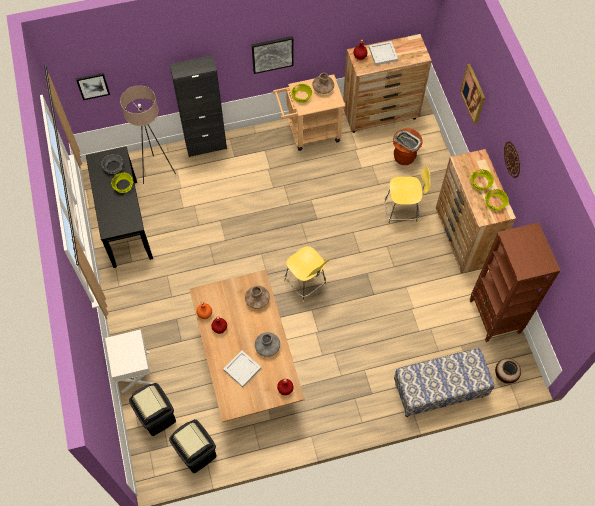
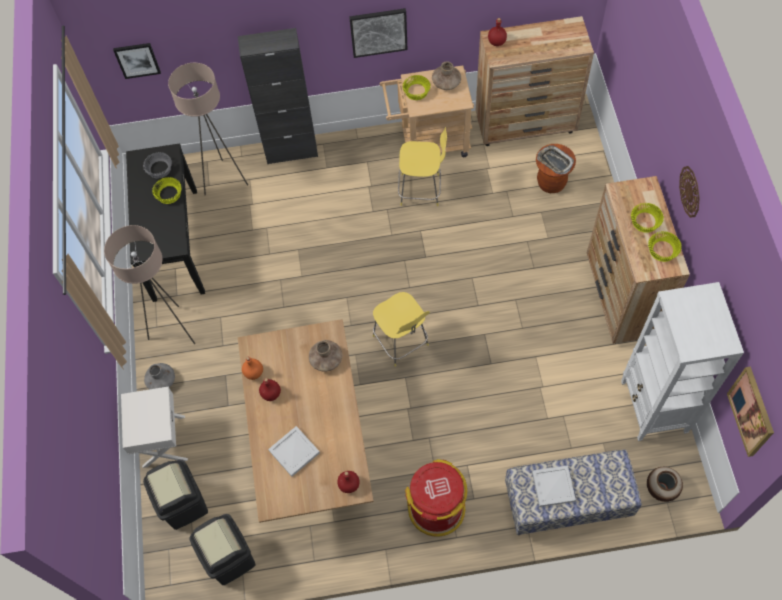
camera: 10 degrees right, 0 degrees up
(132, 288) = (174, 330): none -> beige floor lamp
(267, 347) = (331, 424): grey vase -> grey vase (161, 380)
(346, 403) = (437, 508): none -> red trash can
(382, 54) = (528, 41): white tray -> white tray (552, 487)
(402, 212) = (541, 255): yellow stool -> yellow stool (421, 190)
(473, 94) = (645, 99): picture -> picture (751, 411)
(494, 317) = (653, 408): brown bookcase -> white bookcase

